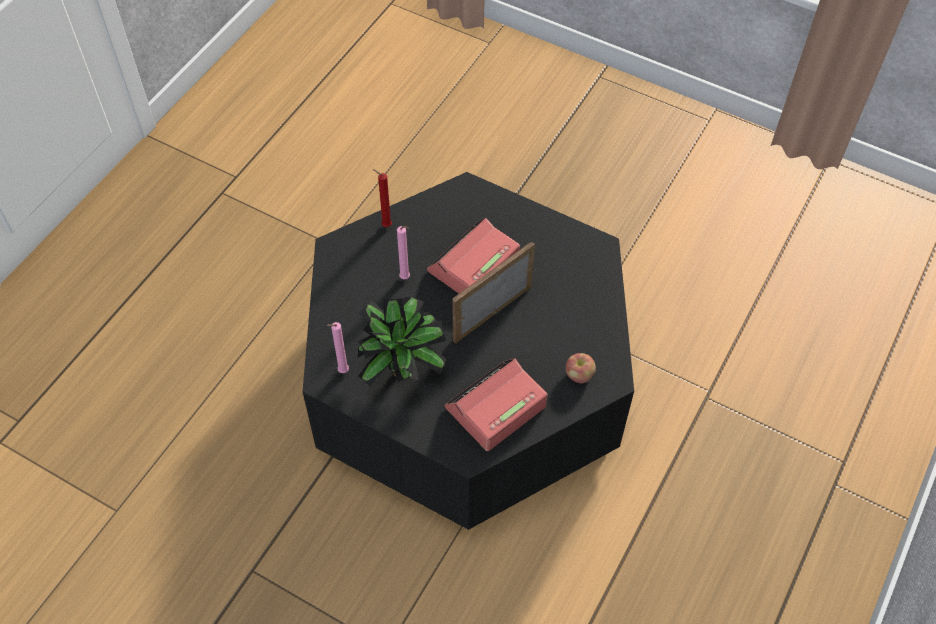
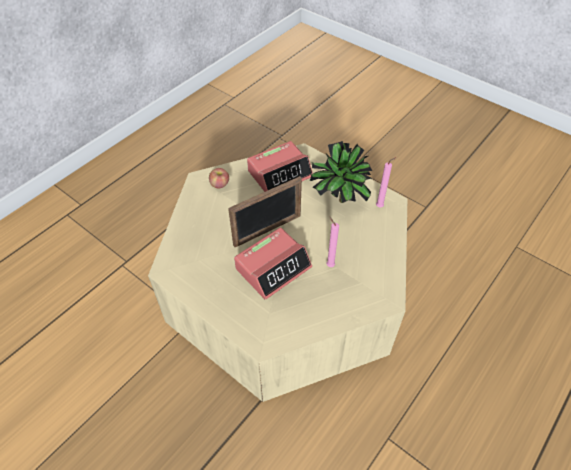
camera: 170 degrees left, 5 degrees down
(385, 225) = (343, 314): red candle -> none
(467, 384) = (285, 292): black coffee table -> beige coffee table

